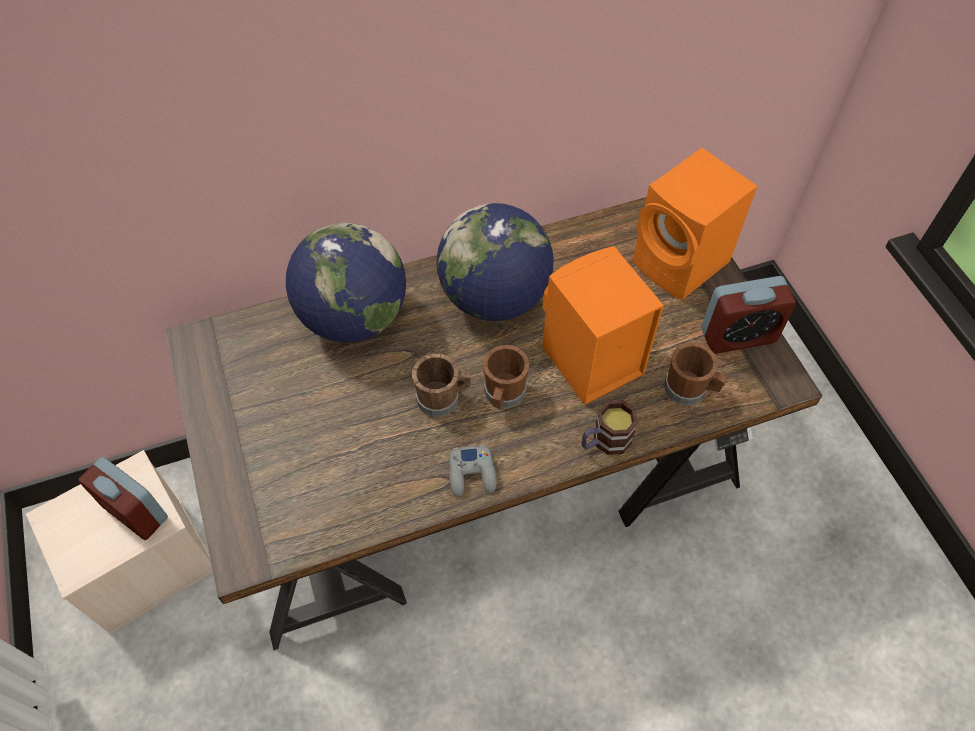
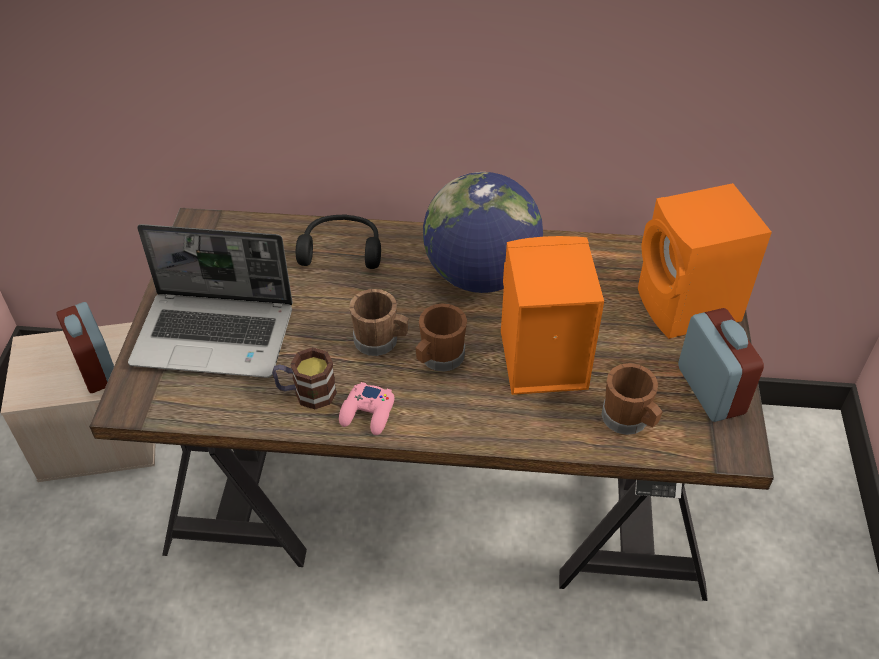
camera: 25 degrees right, 10 degrees down
(286, 453) = (216, 335): none -> laptop
(353, 318) = (342, 250): globe -> black headphones
(472, 474) = (368, 413): grey game controller -> pink game controller
(604, 441) = (512, 433): mug -> mug (306, 393)
(738, 336) = (710, 390): alarm clock -> alarm clock turned 120 degrees counterclockwise

